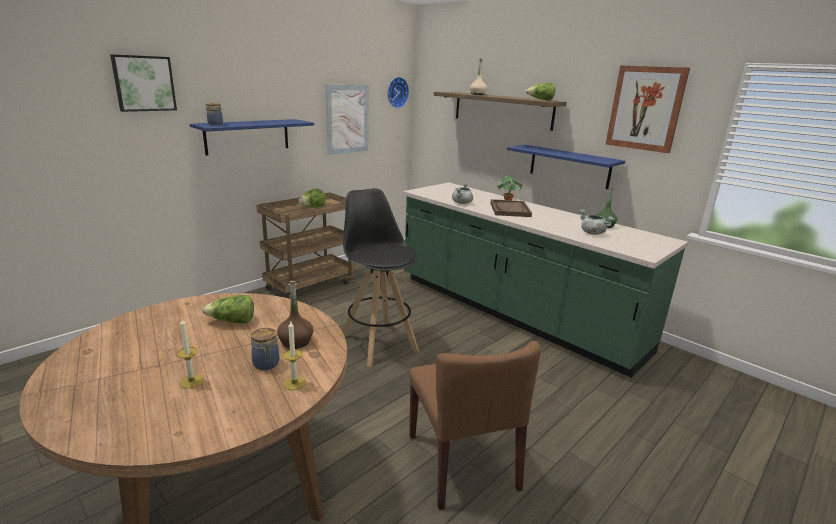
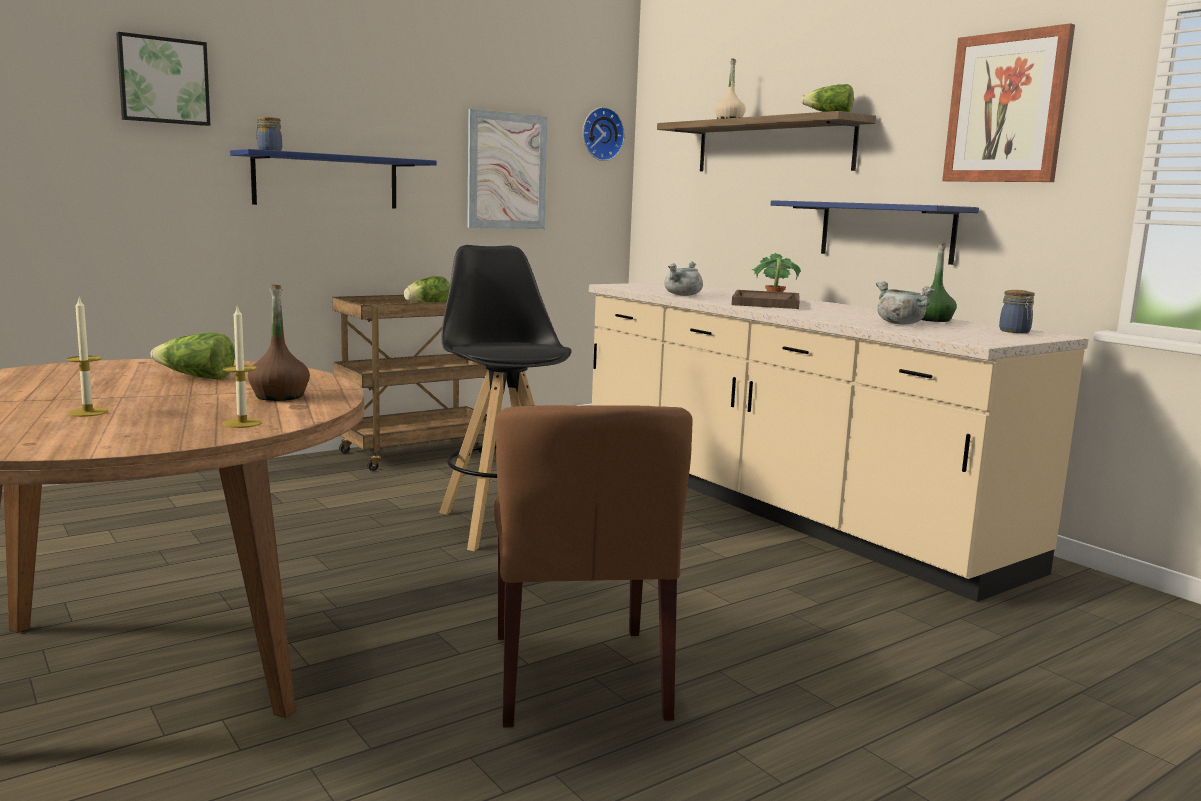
camera: 10 degrees right, 10 degrees down
(266, 364) = (214, 408): jar -> jar (1015, 331)
(513, 313) = (780, 506): green counter -> beige counter

